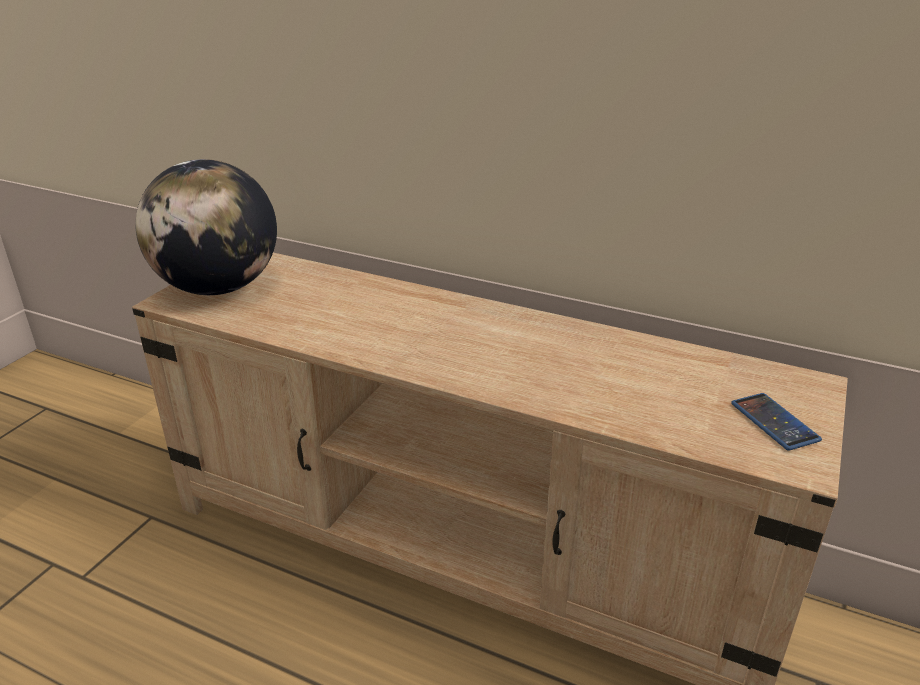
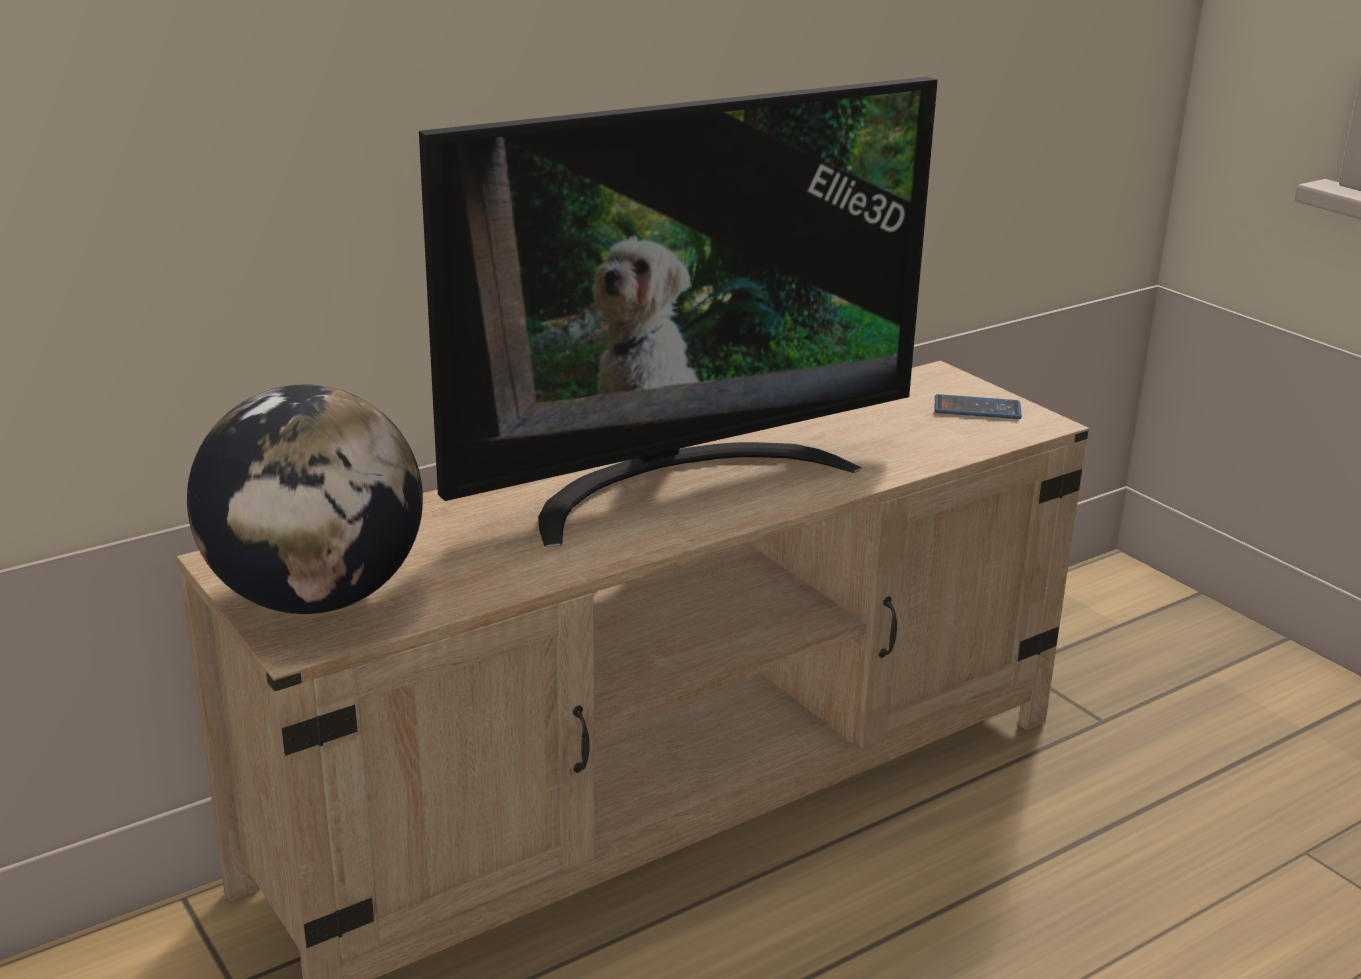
camera: 60 degrees left, 5 degrees down
(466, 337) = (678, 482): none -> television

